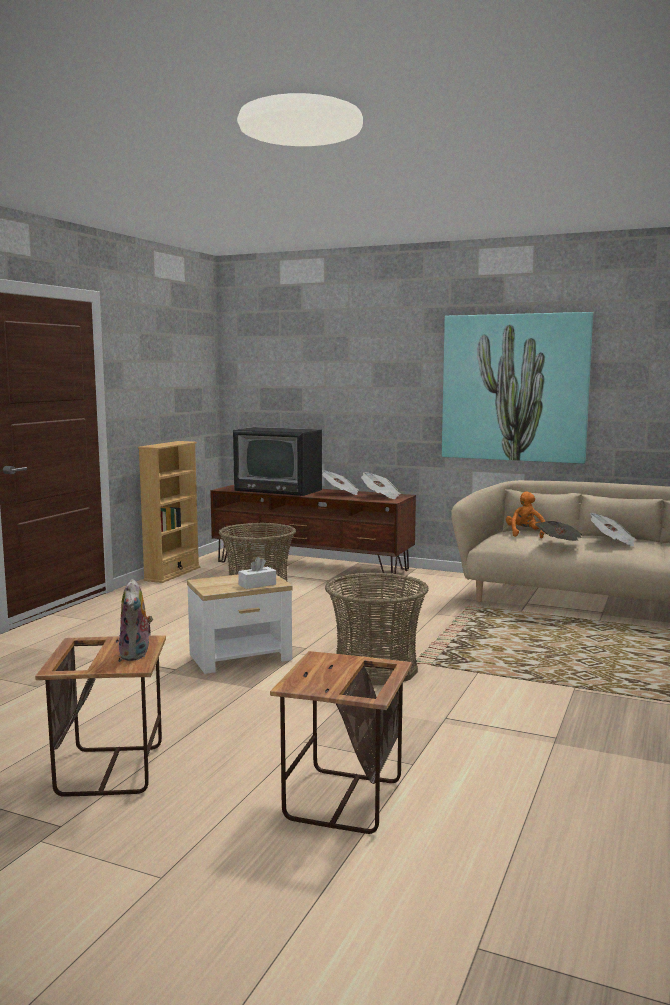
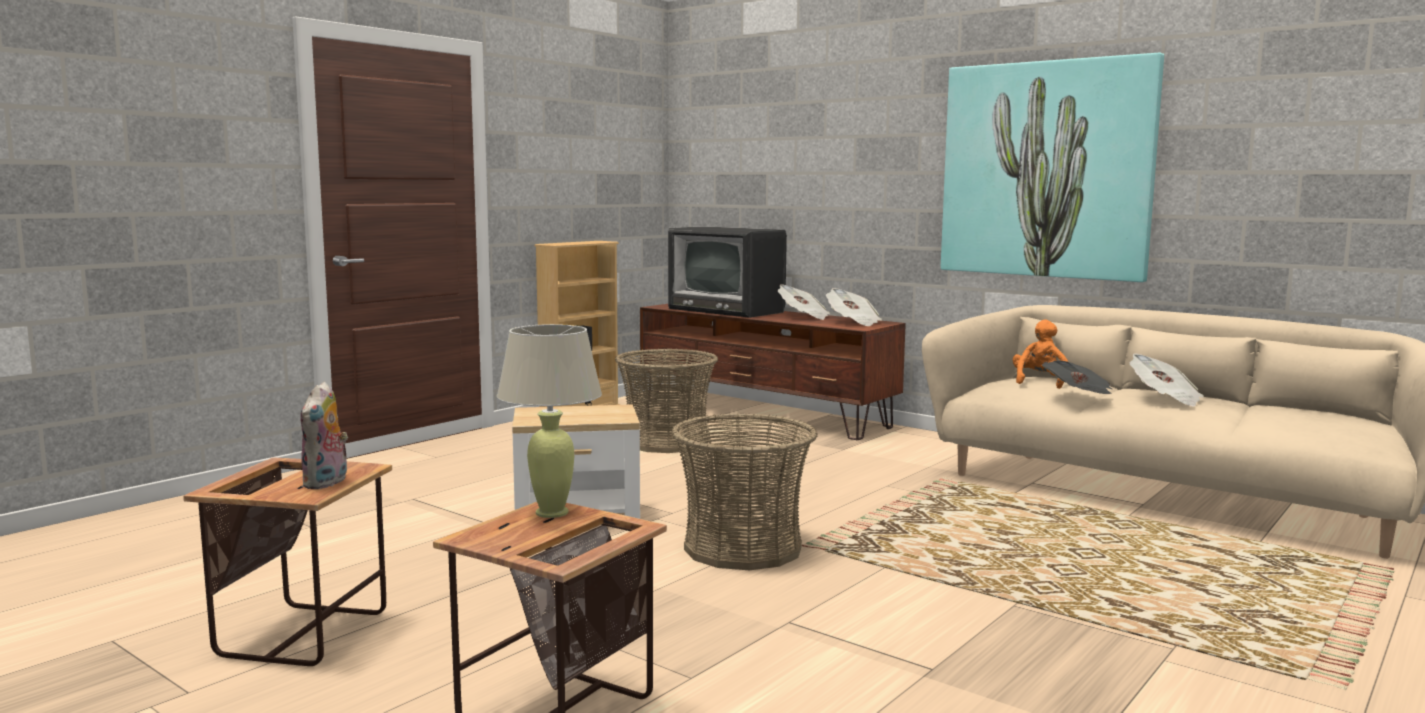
camera: 15 degrees right, 0 degrees up
(257, 584) = (595, 419): white tissue box -> none
(327, 661) = (552, 512): none -> beige table lamp

